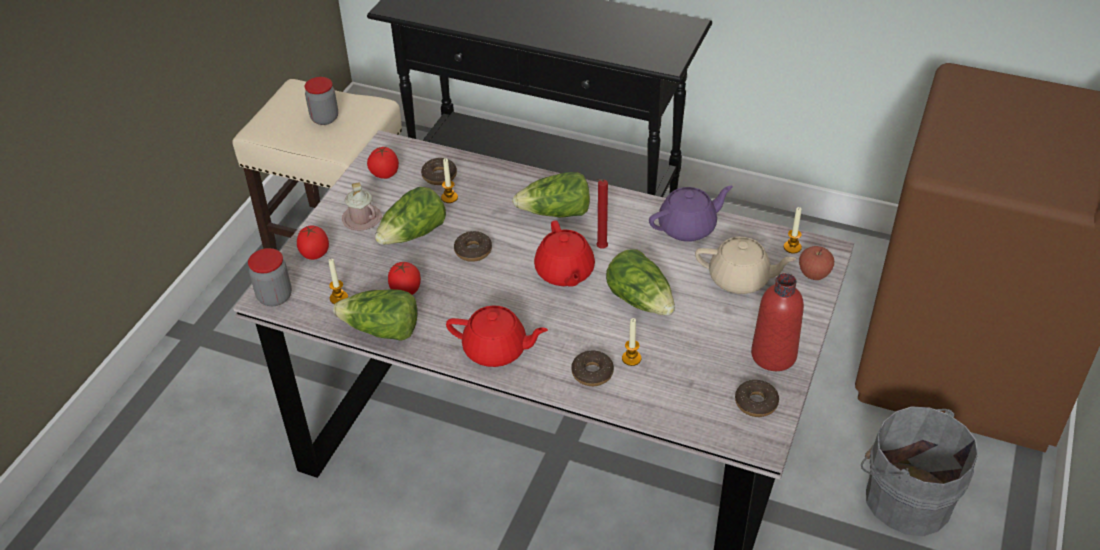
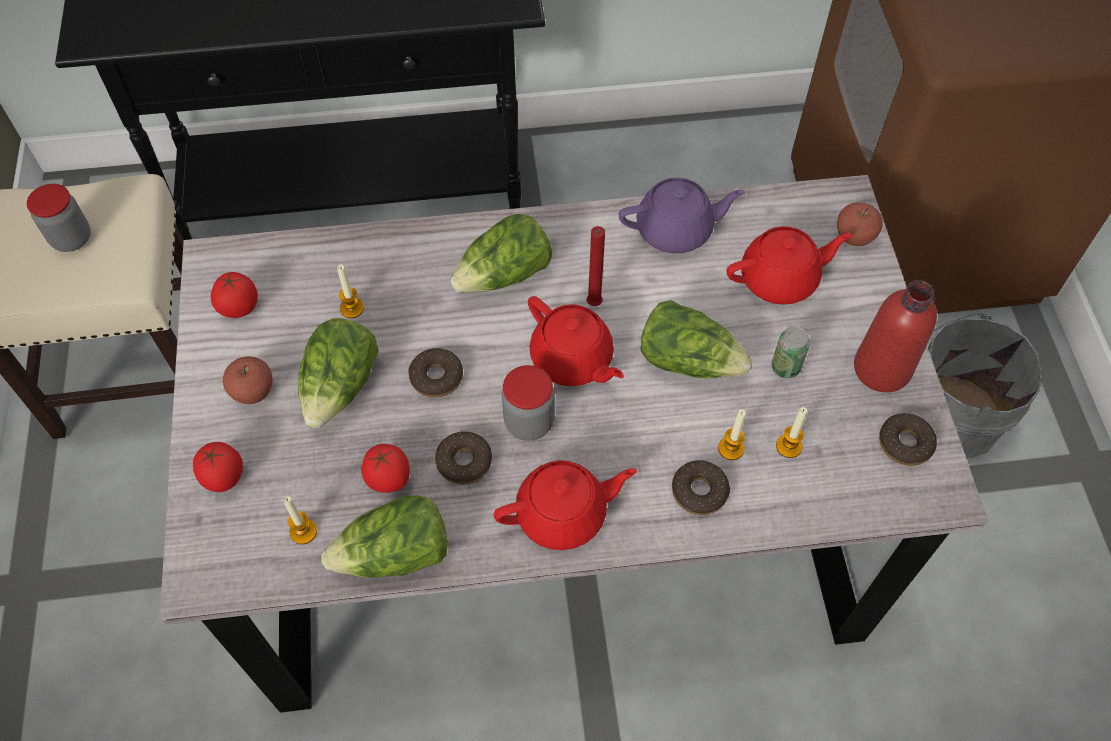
camera: 30 degrees left, 15 degrees up
(275, 297) = (210, 571): jar -> jar (529, 422)
(362, 219) = (253, 392): pink mug -> apple
(439, 176) = (316, 280): donut -> donut (464, 462)
(688, 227) = (676, 230): purple teapot -> purple teapot turned 45 degrees clockwise
(704, 329) = (785, 367): none -> can
(740, 279) = (780, 279): beige teapot -> red teapot
(792, 247) = (808, 209): candle -> candle (788, 446)

